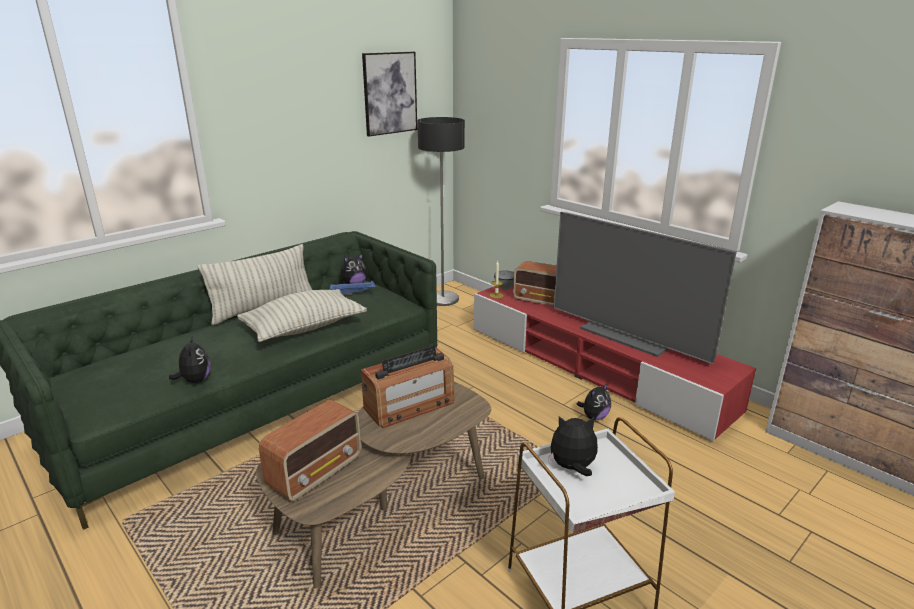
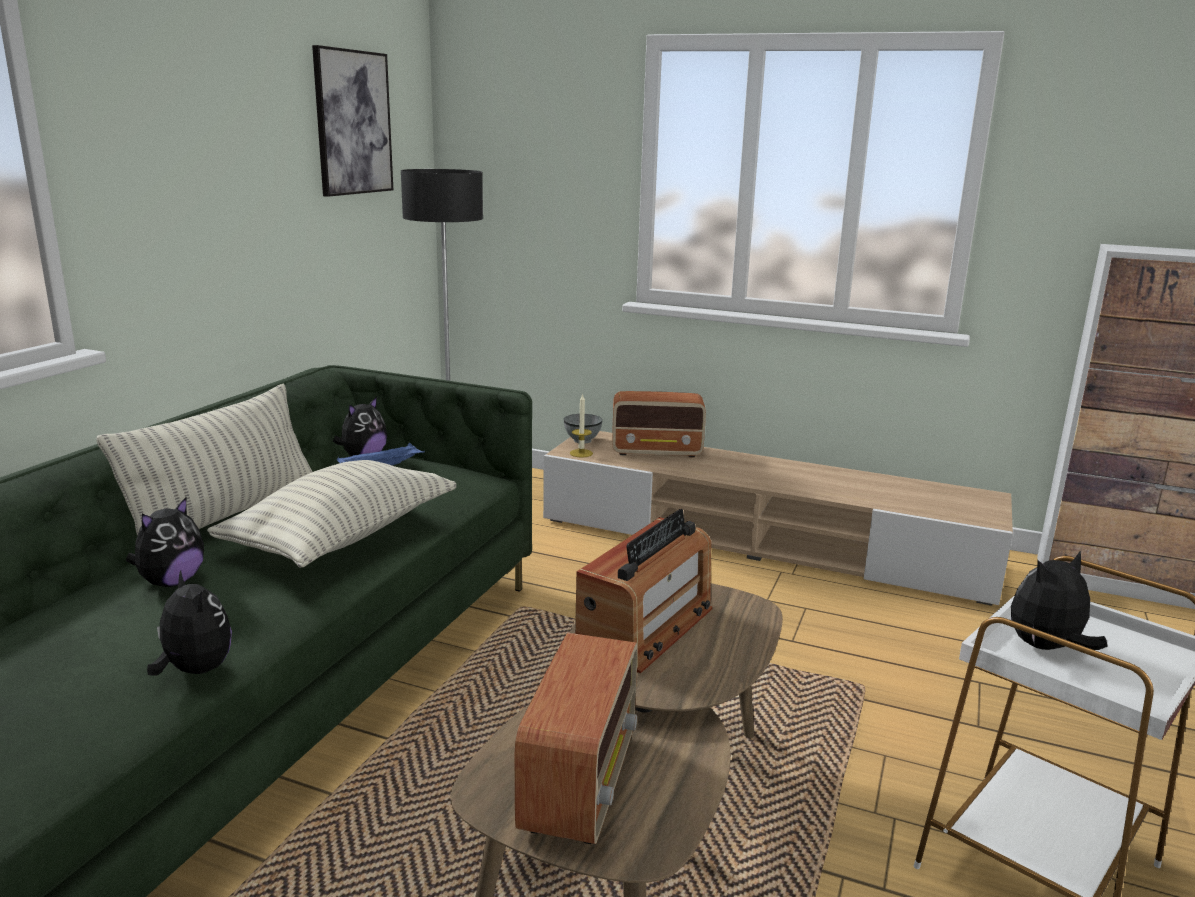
camera: 25 degrees left, 5 degrees down
(594, 368) = (763, 542): red tv stand -> beige tv stand
(594, 417) = (824, 608): plush toy -> plush toy (171, 582)
(629, 335) = (821, 479): television -> none

